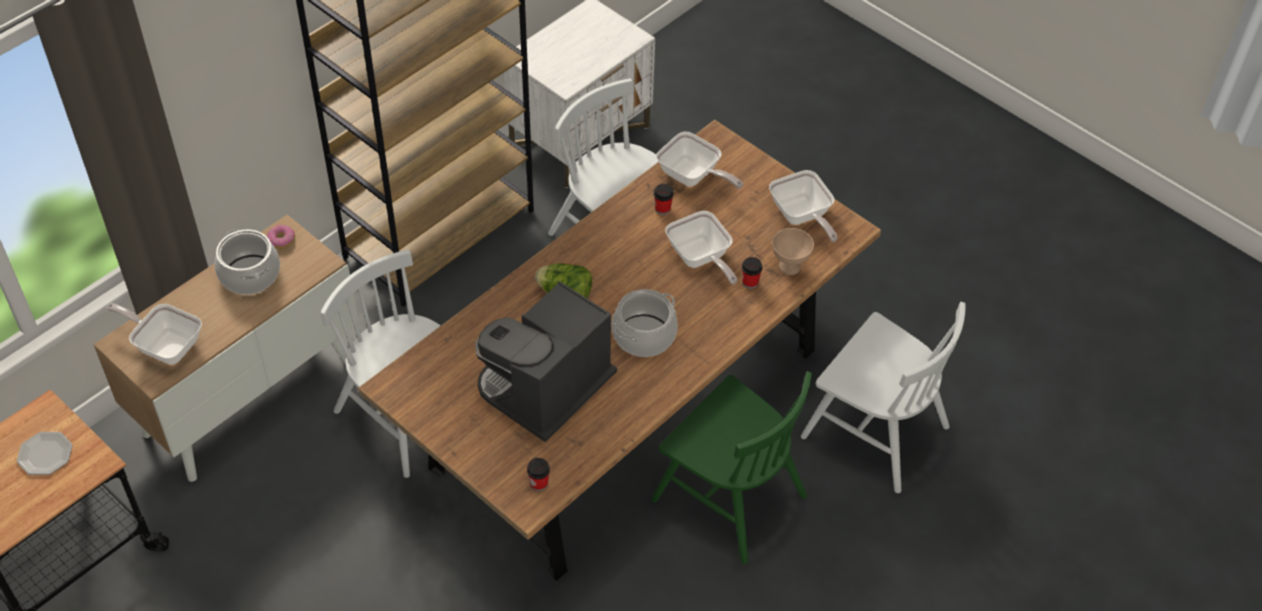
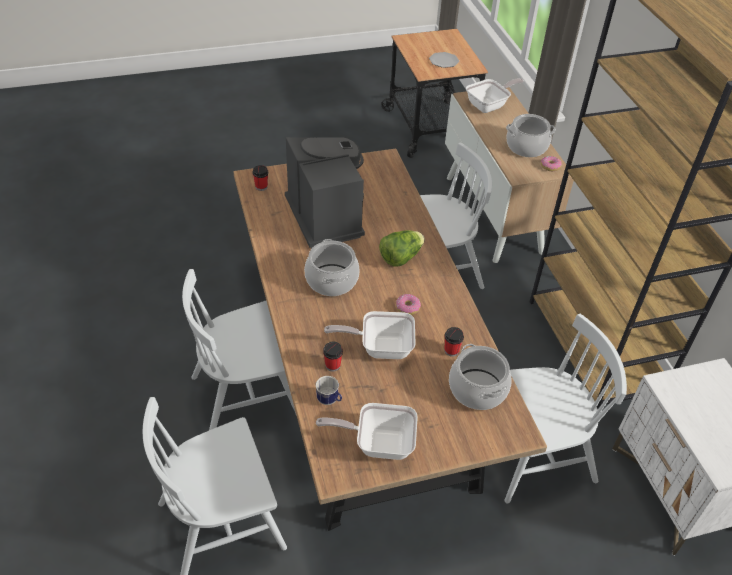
camera: 120 degrees right, 5 degrees down
(634, 260) = (408, 308): none -> donut
(693, 177) = (477, 389): frying pan -> cooking pot
(728, 497) = (246, 396): green chair -> white chair
(789, 266) = (329, 400): beige bowl -> mug

